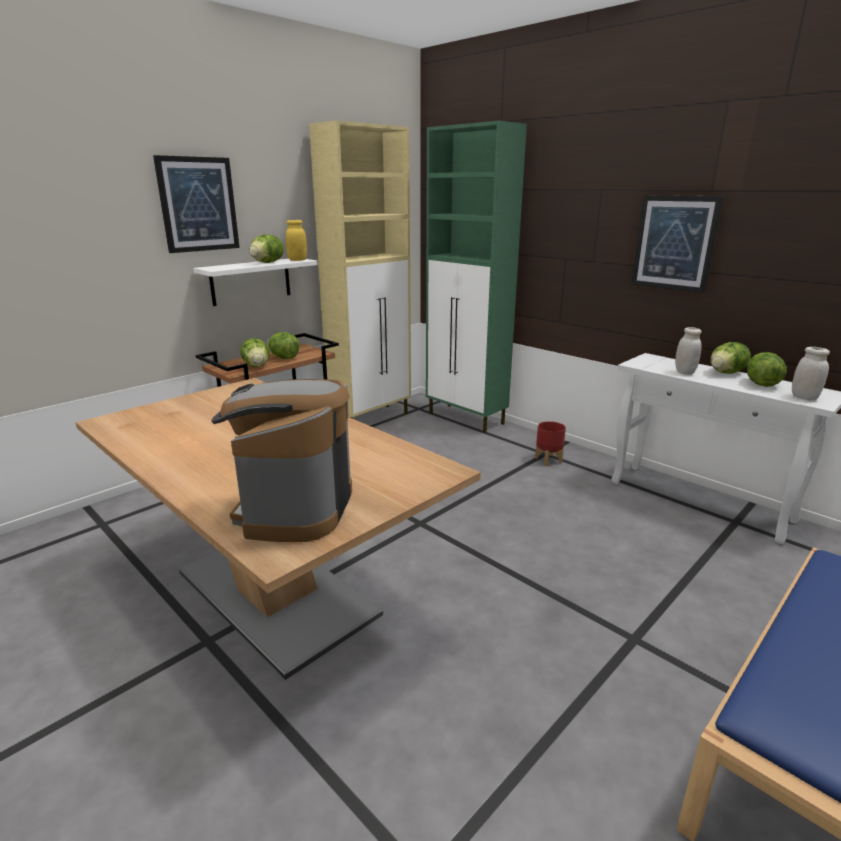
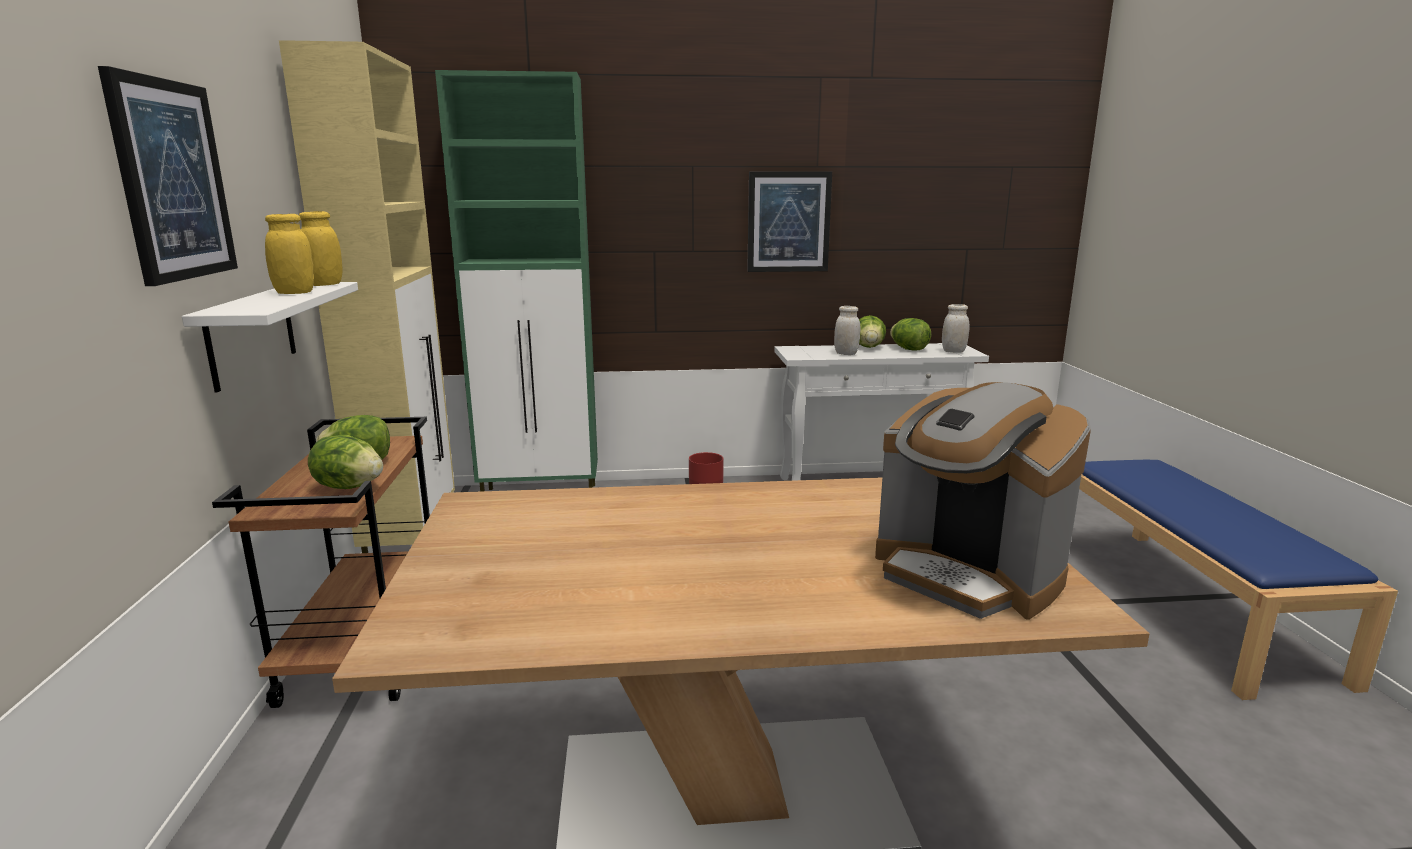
camera: 50 degrees left, 5 degrees down
(267, 263) = (294, 293): lettuce -> yellow jar

